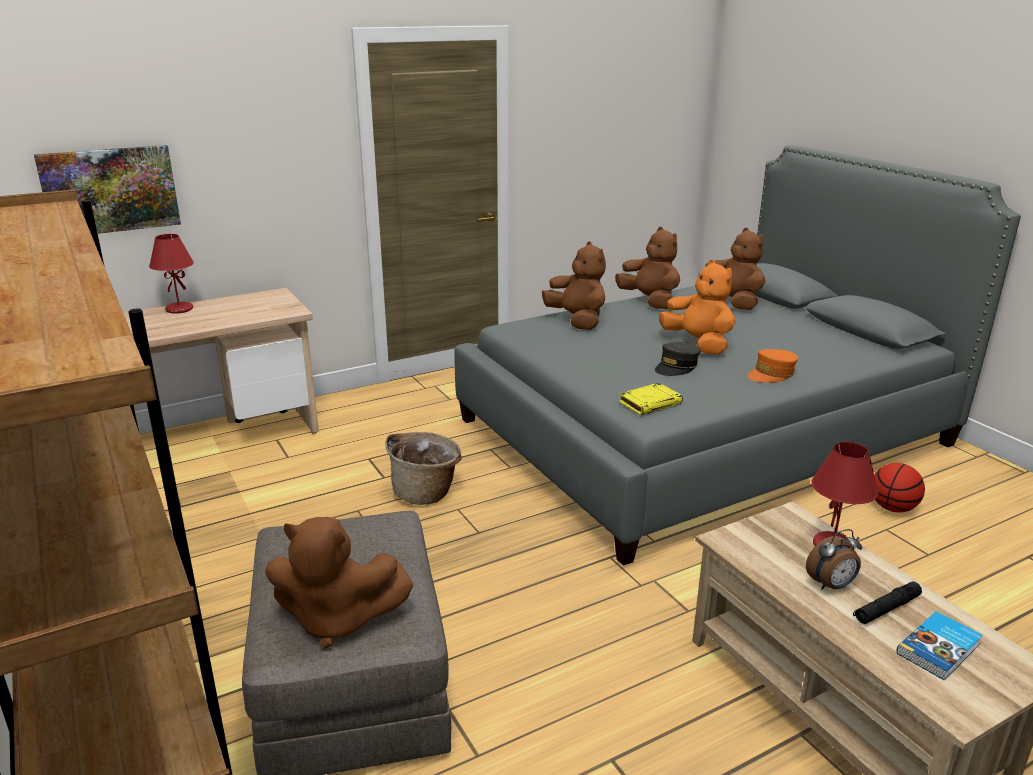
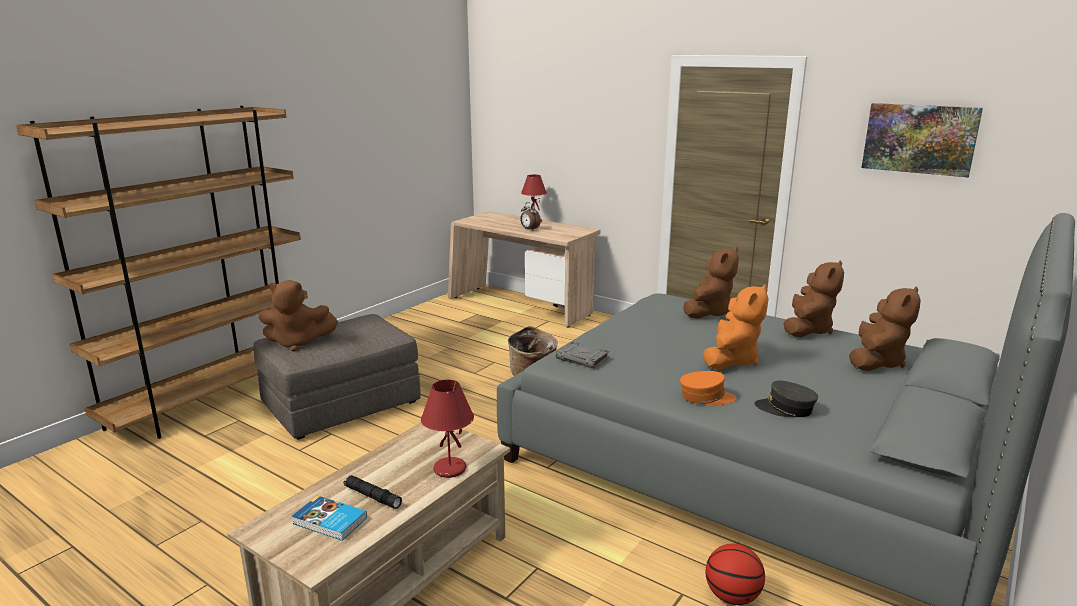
camera: 65 degrees right, 5 degrees down
(110, 190) = (524, 144): picture -> picture (919, 139)
(337, 620) = (298, 343): brown plush toy -> brown plush toy turned 75 degrees counterclockwise
(650, 403) = (583, 359): yellow book -> grey book
(676, 367) = (667, 359): grey cap -> grey cap (785, 409)
(771, 374) = (706, 397): orange cap -> orange cap turned 150 degrees clockwise
(831, 585) = (393, 472): alarm clock -> alarm clock (529, 229)

